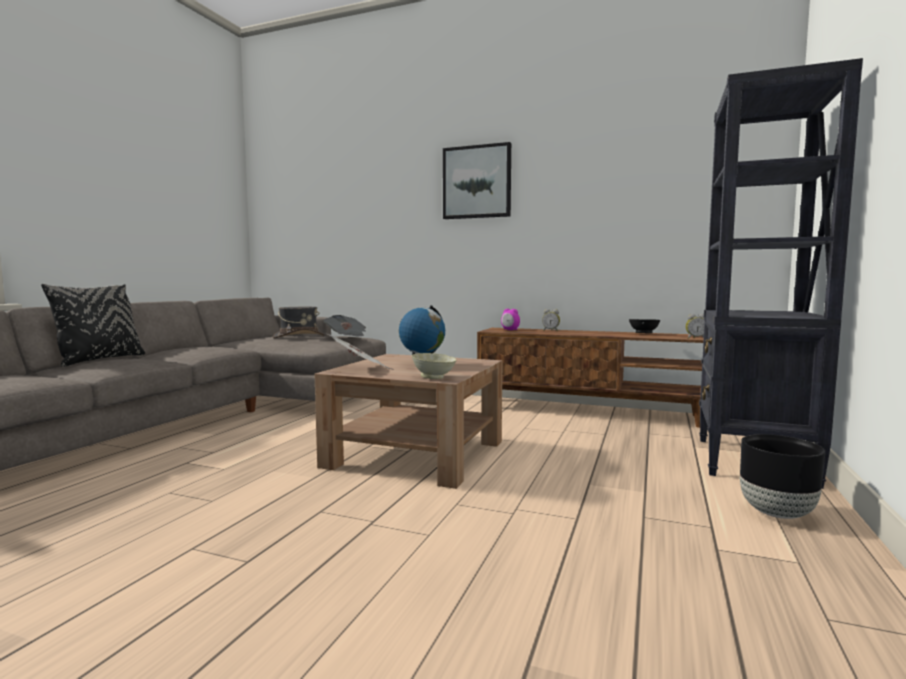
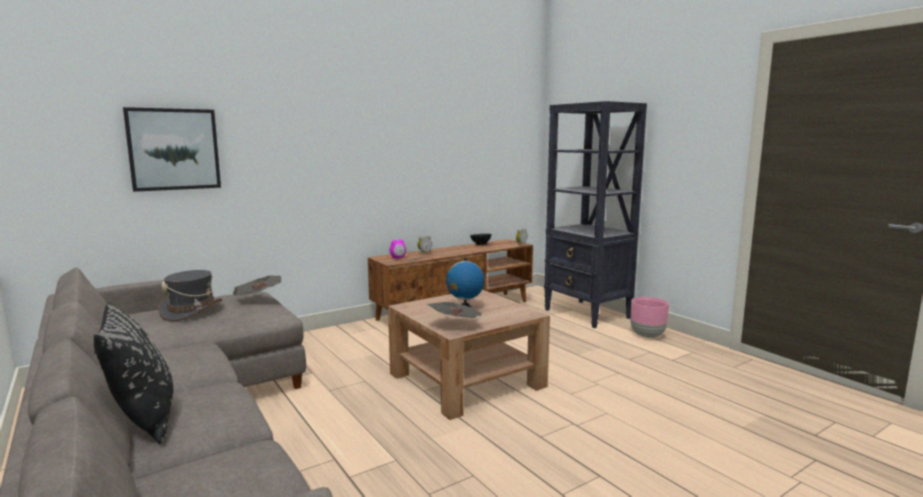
camera: 55 degrees left, 5 degrees up
(434, 377) = (522, 315): beige bowl -> none
(477, 182) = (344, 121): picture -> picture (174, 149)
(777, 513) = (648, 336): black planter -> pink planter

